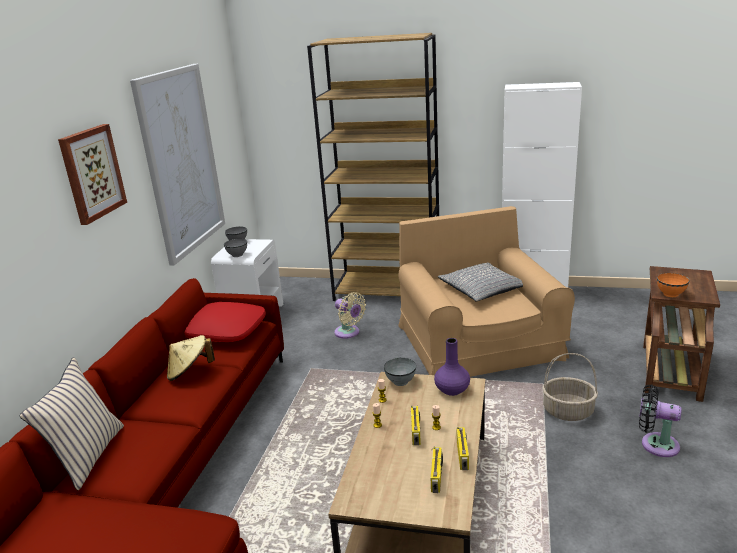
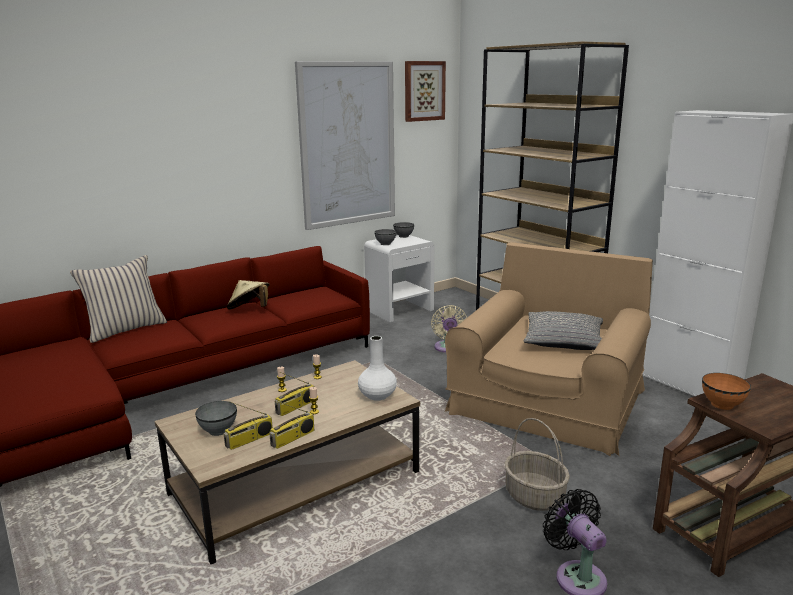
camera: 40 degrees right, 5 degrees down
(92, 173) = (227, 127): picture -> picture (424, 91)
(224, 331) = (313, 295): red pillow -> none
(400, 382) = (353, 372): grey bowl -> grey bowl (218, 431)
(452, 390) = (377, 395): purple vase -> white vase

